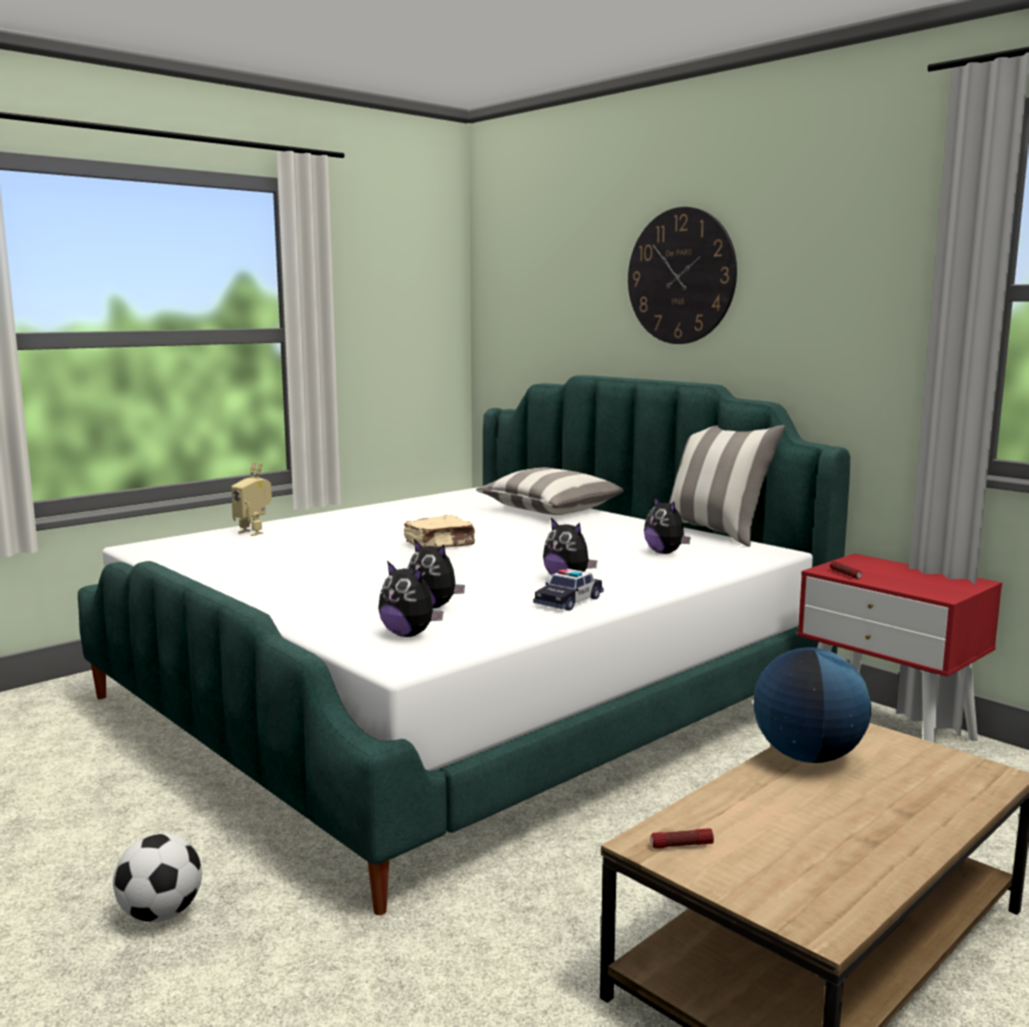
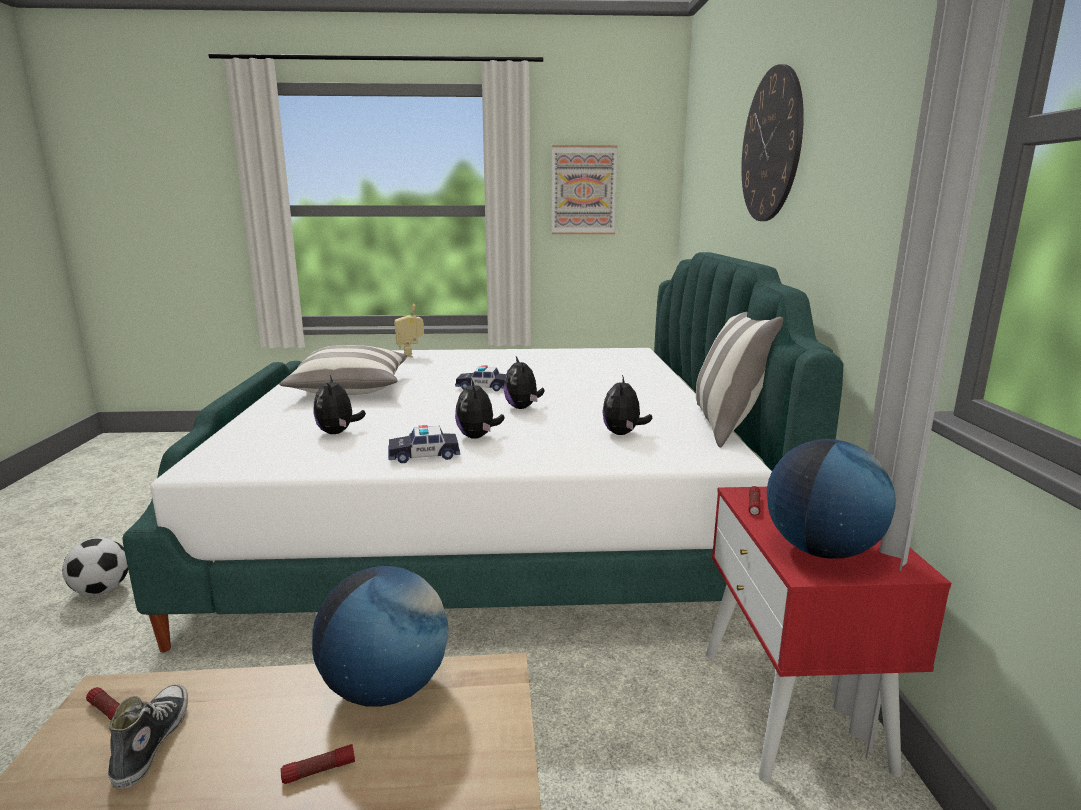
camera: 40 degrees right, 5 degrees up
(379, 309) = (583, 190): none -> picture
(409, 634) = (264, 449): plush toy -> plush toy (523, 407)
(440, 545) = (482, 387): beige book -> toy car
(551, 510) = (643, 375): pillow -> pillow (351, 388)
(751, 839) = (151, 742): none -> shoe
(870, 799) = (319, 771): none -> flashlight
(927, 585) = (821, 550): none -> globe

